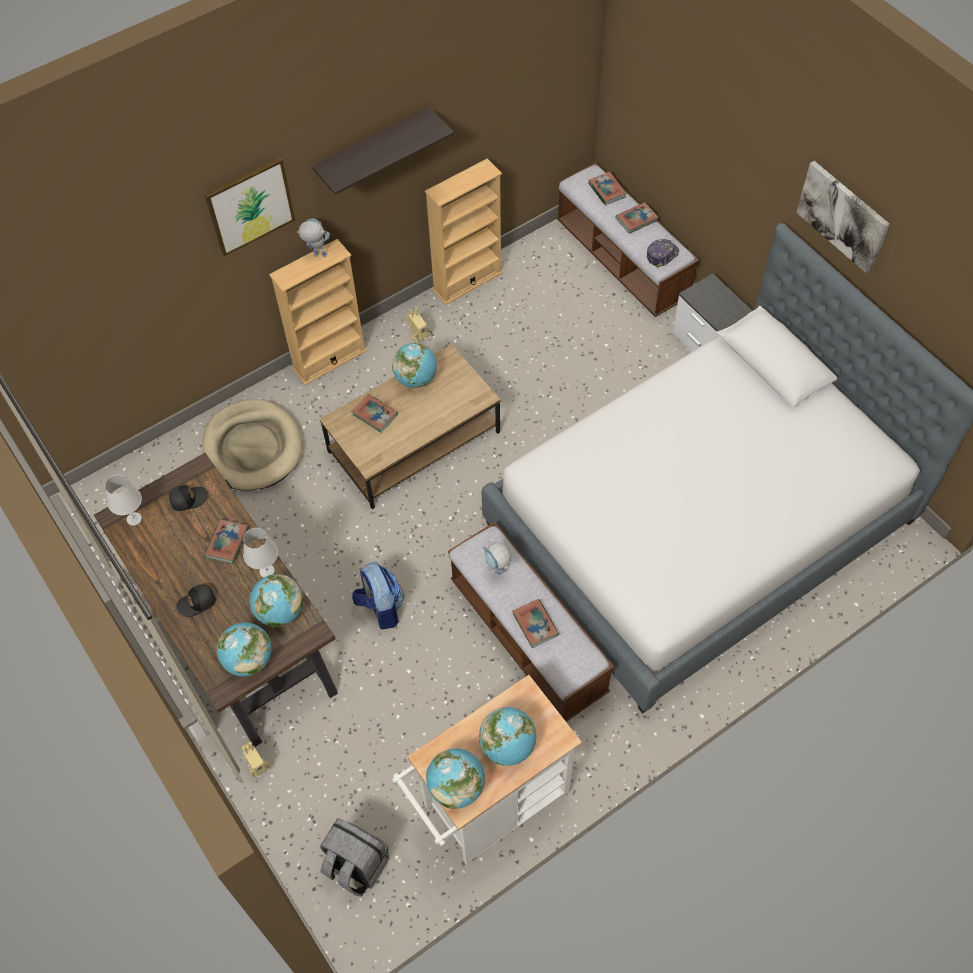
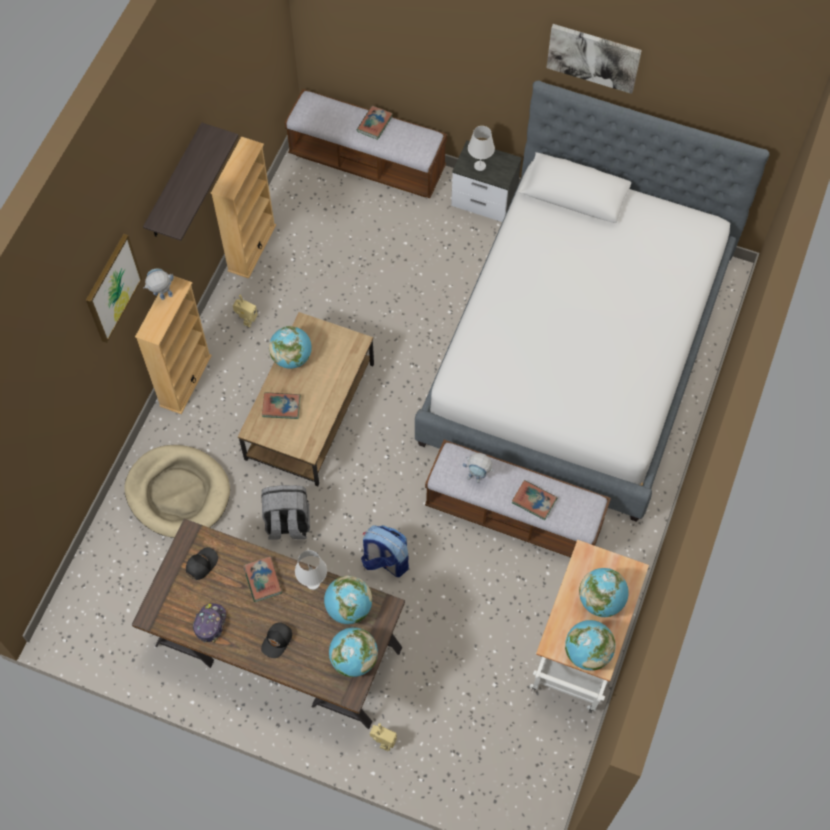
camera: 35 degrees left, 5 degrees up
(134, 519) = (169, 607): white table lamp -> white table lamp (480, 166)
(356, 865) = (512, 764): grey backpack -> grey backpack (287, 524)
(606, 190) = (332, 110): book -> none
(661, 255) = (416, 145): cap -> cap (210, 623)

